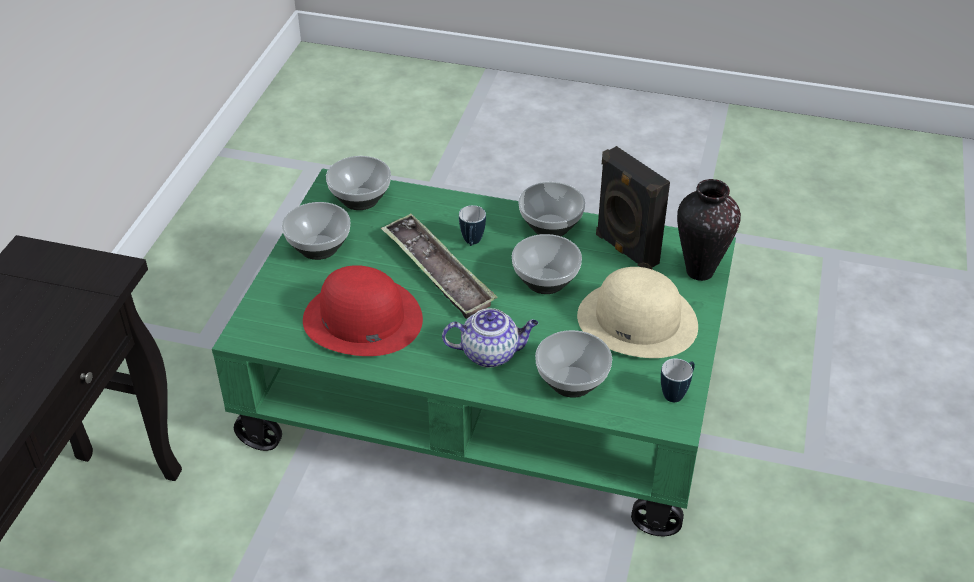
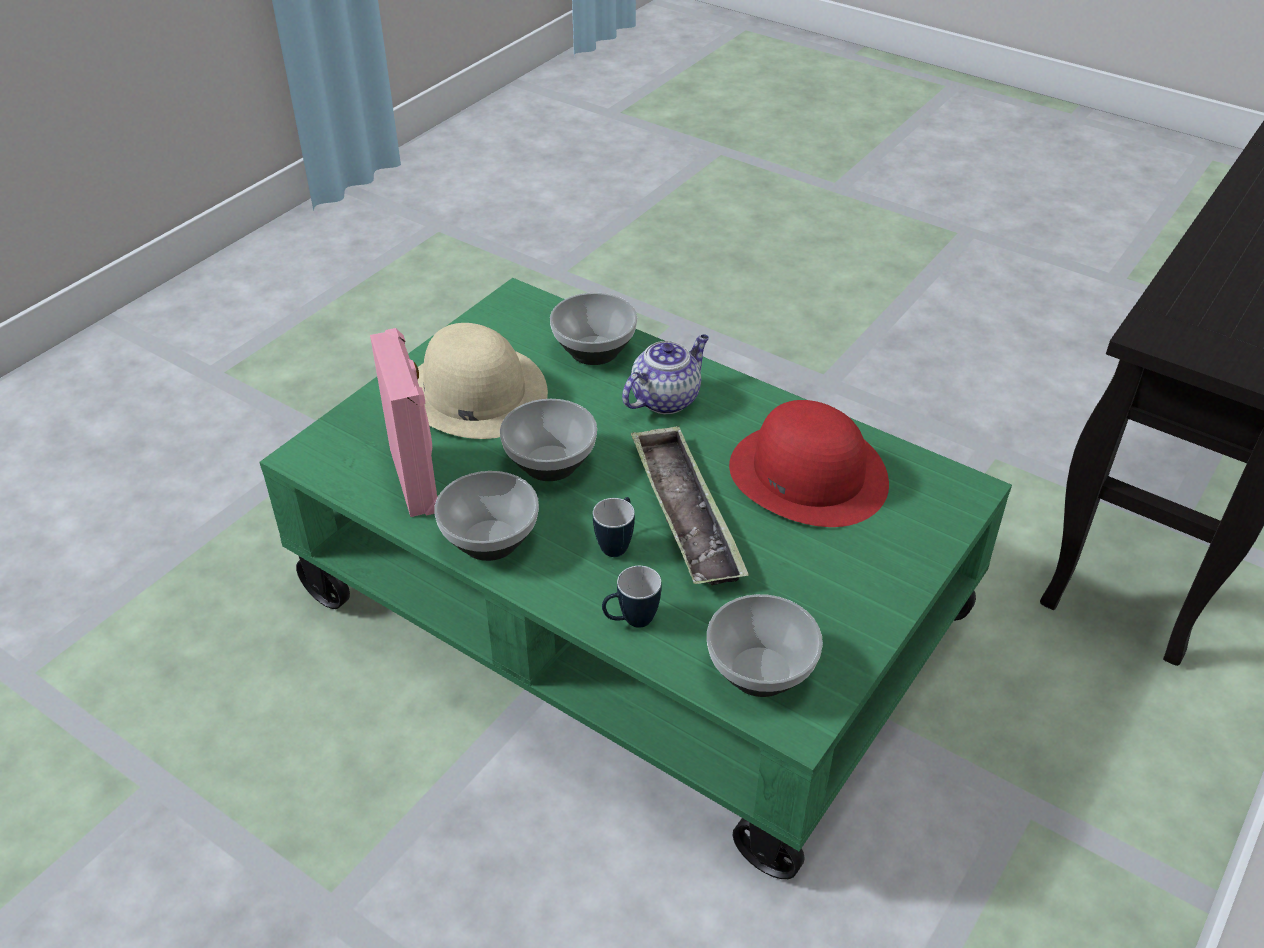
camera: 160 degrees left, 0 degrees up
(318, 247) = (848, 597): bowl -> none
(491, 353) = (666, 398): teapot -> teapot turned 120 degrees clockwise
(625, 250) = (417, 479): black speaker -> pink speaker
(677, 393) = (494, 318): mug -> mug (631, 621)
(699, 271) = (350, 430): vase -> none

